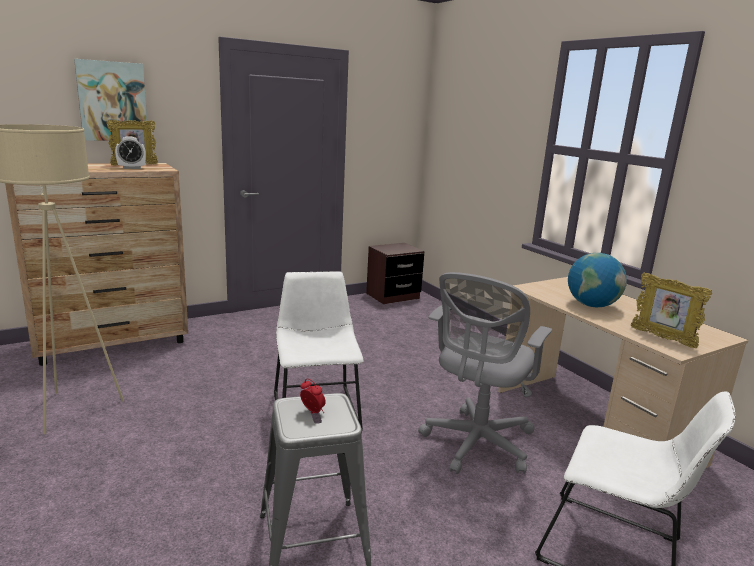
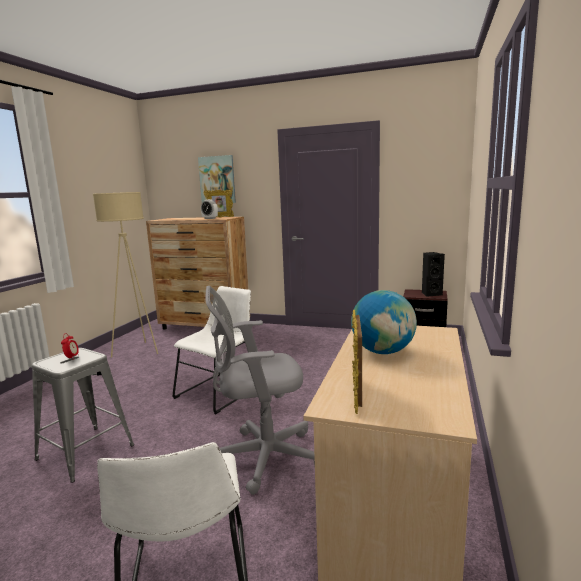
camera: 50 degrees right, 5 degrees down
(402, 248) = (431, 294): none -> black speaker

